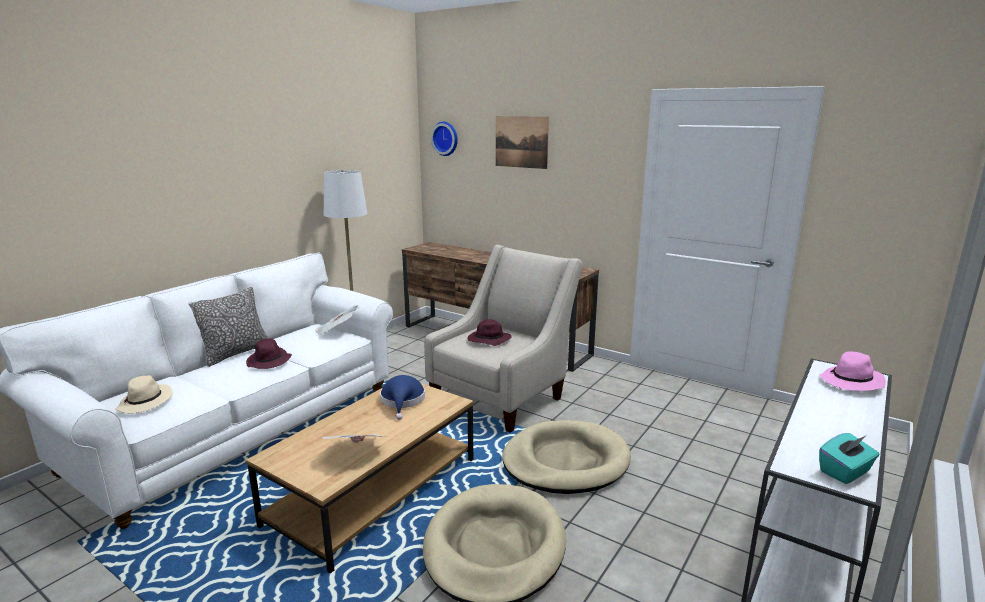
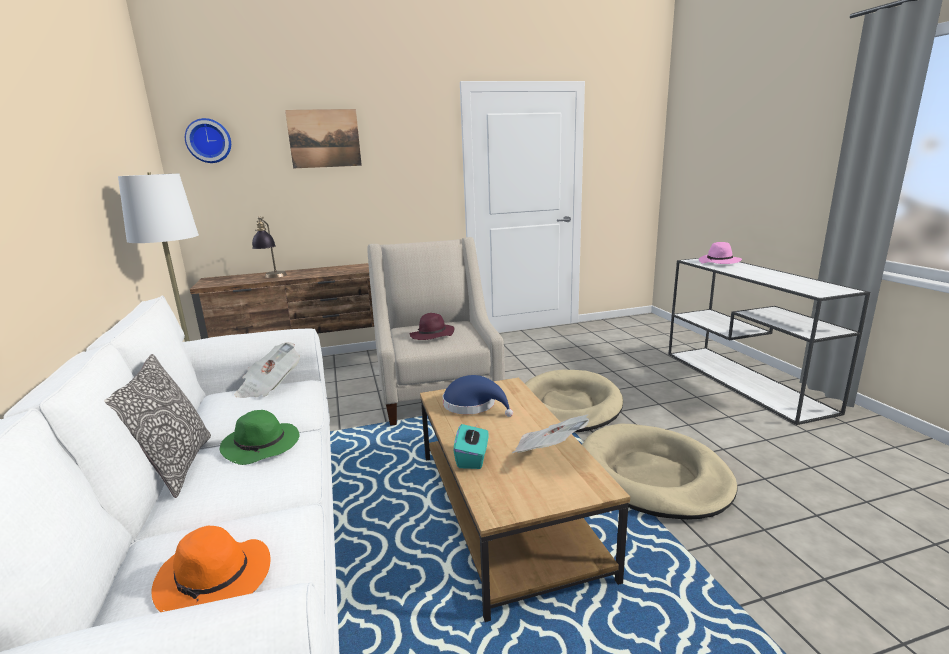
camera: 50 degrees left, 0 degrees up
(146, 403) = (215, 580): beige hat -> orange hat
(269, 362) = (262, 446): purple hat -> green hat
(455, 254) = (272, 277): none -> table lamp
(845, 472) = (829, 287): turquoise tissue box -> turquoise tissue box (472, 458)

